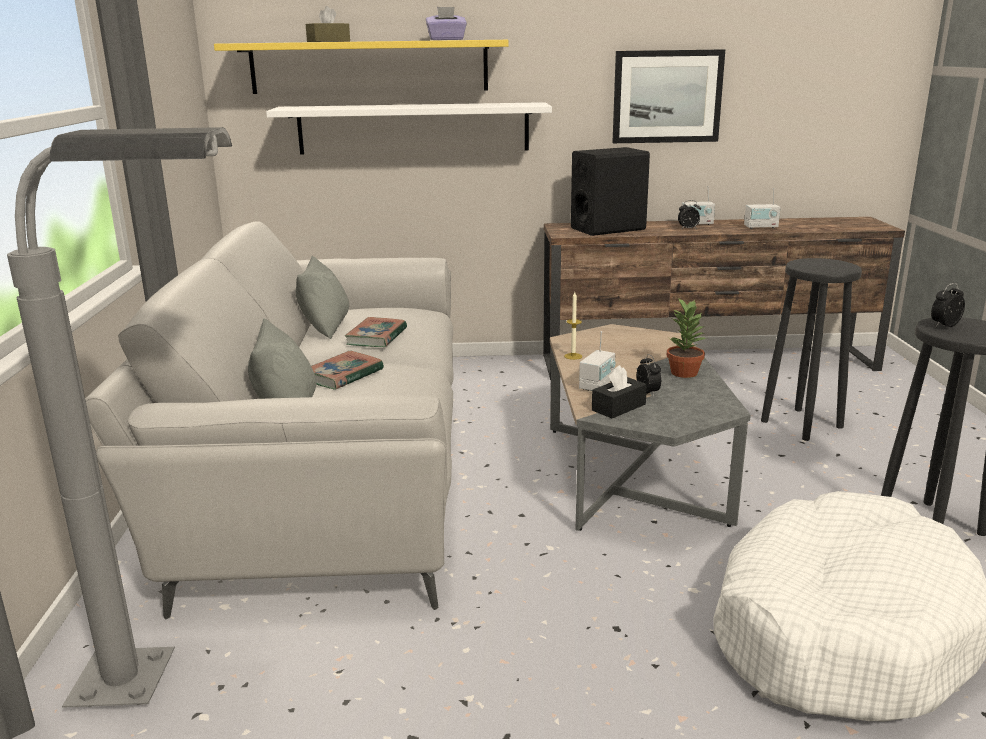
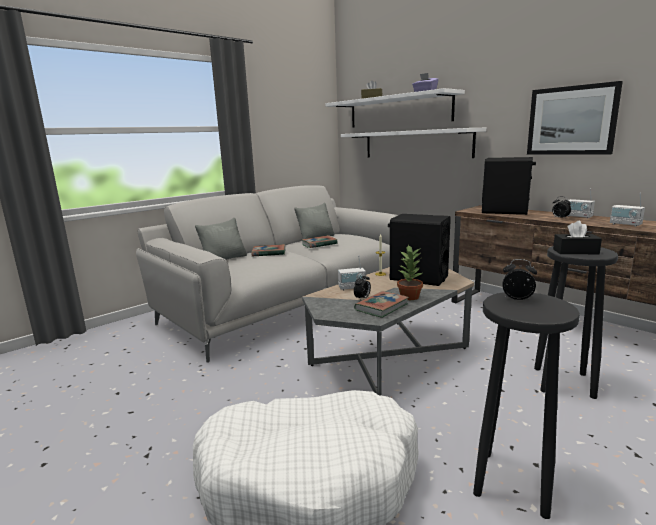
camera: 50 degrees right, 5 degrees down
(182, 680) = (123, 342): grey floor lamp -> none
(369, 67) = (398, 111): yellow shelf -> white shelf
(618, 407) = (331, 298): black tissue box -> black tissue box (575, 251)
(626, 347) = (418, 278): none -> black speaker
(695, 395) = (381, 307): none -> book

